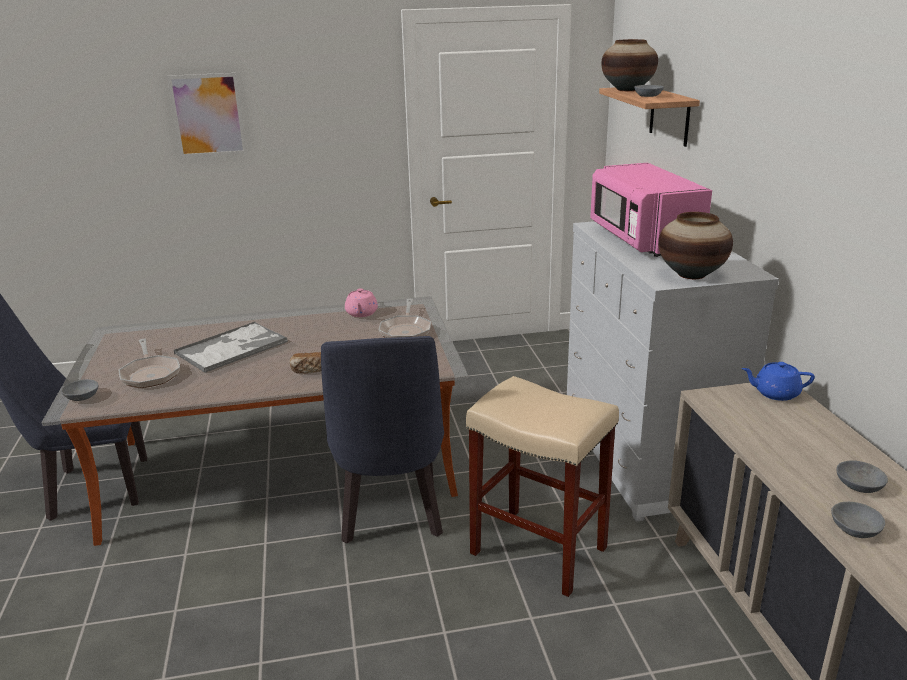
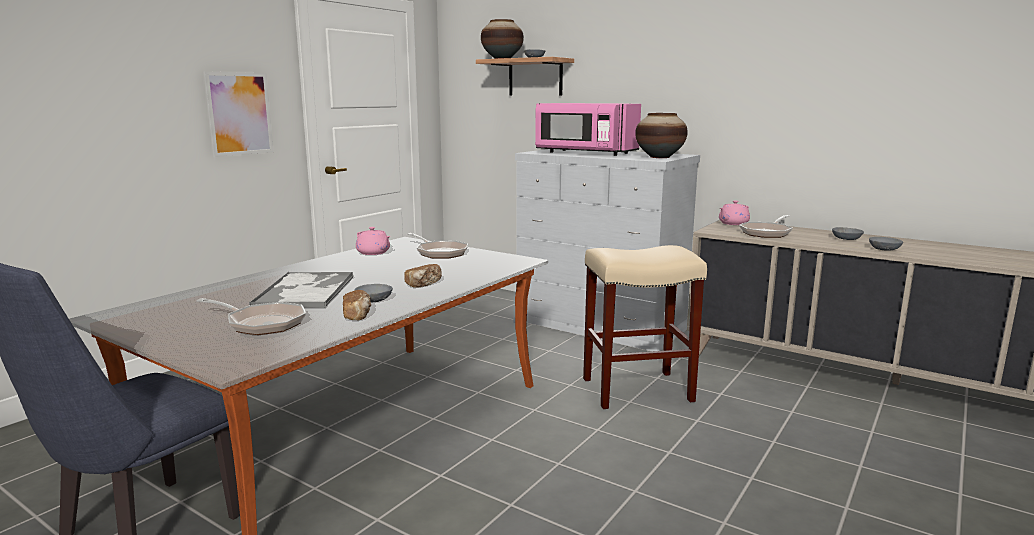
camera: 45 degrees left, 10 degrees down
(83, 396) = (222, 355): grey bowl -> grey bowl (374, 299)
(204, 389) = (357, 315): none -> bread
(208, 115) = (102, 69): picture -> picture (239, 113)
(392, 518) = (513, 416): blue chair -> none
(771, 428) = (767, 233): none -> frying pan
(775, 393) = (733, 223): blue teapot -> pink teapot

